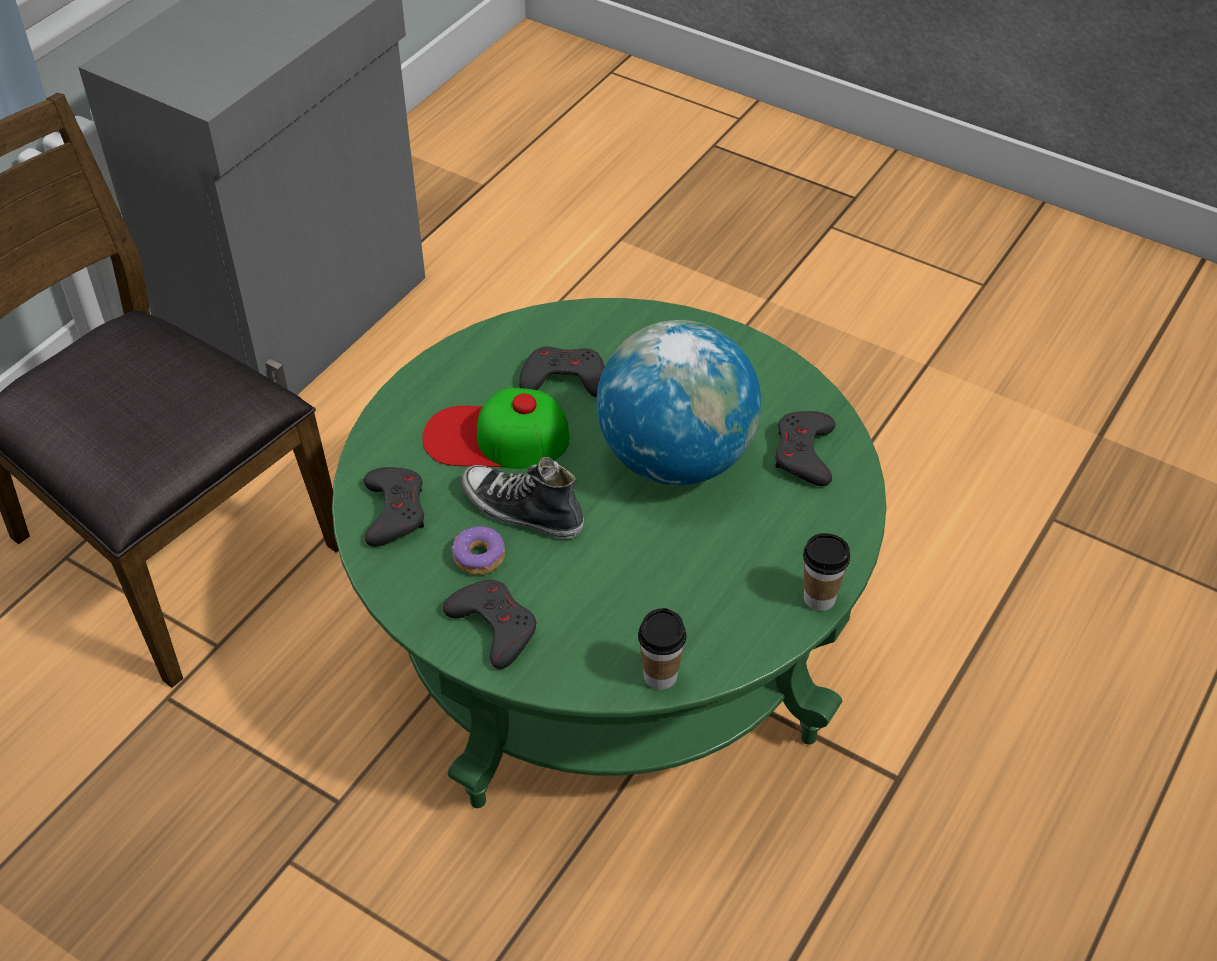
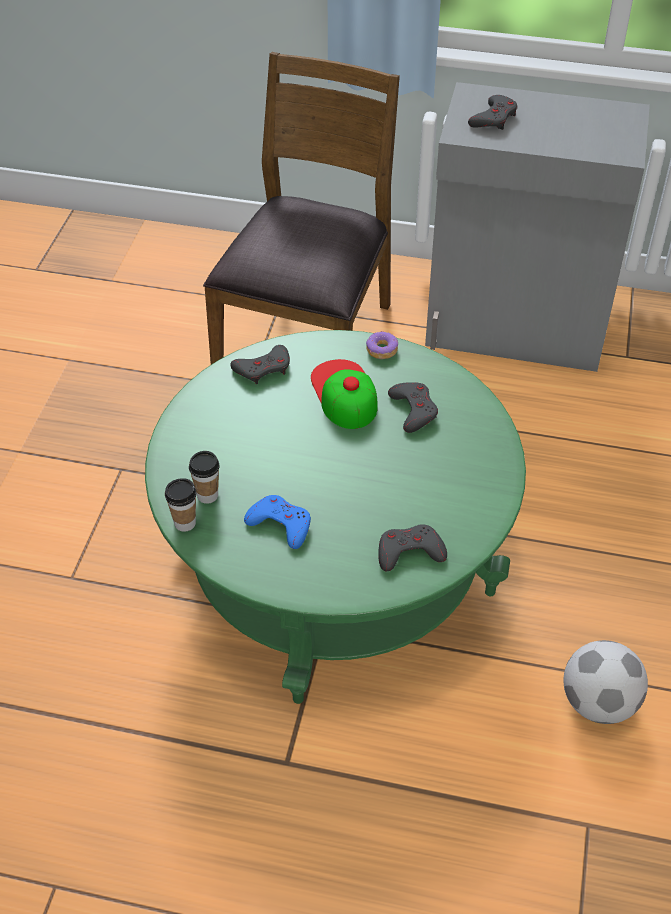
camera: 70 degrees right, 0 degrees up
(479, 557) = (244, 415): donut -> donut (381, 350)
(494, 626) = (194, 437): grey game controller -> grey game controller (494, 118)
(522, 511) = (289, 423): shoe -> none
(675, 458) = (369, 484): globe -> none
(707, 568) = (280, 524): none -> blue game controller
(819, 598) = (279, 589): cup -> cup (207, 495)
(905, 454) = (598, 703): none -> football

